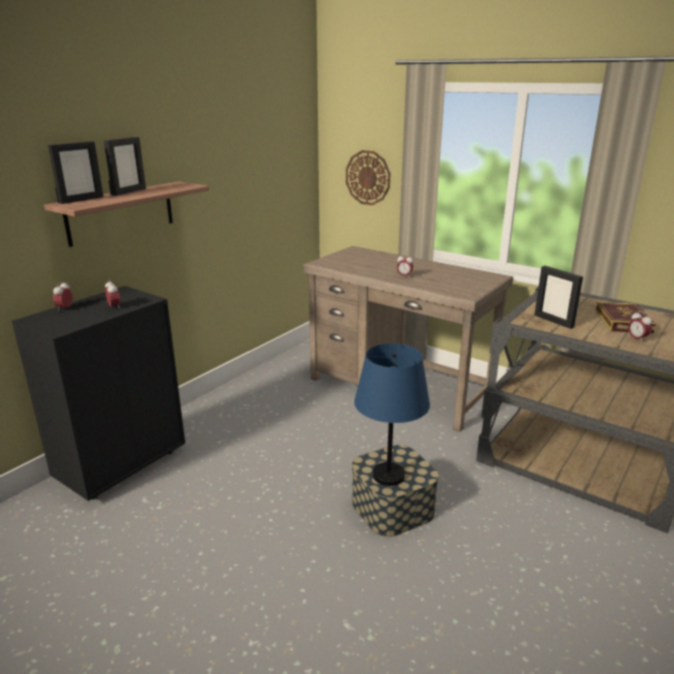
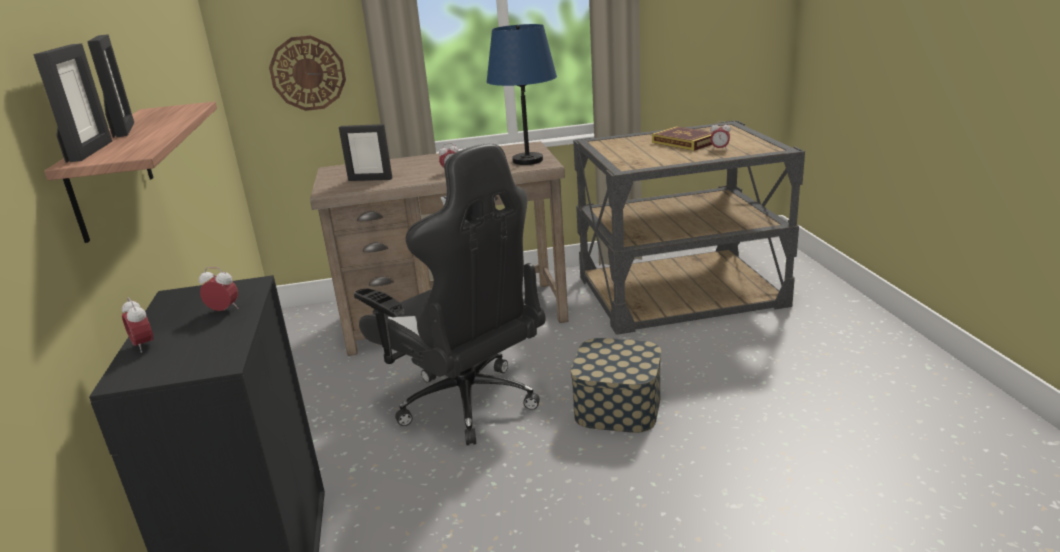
camera: 45 degrees left, 0 degrees up
(319, 441) = (462, 400): none -> black office chair
(388, 476) = (622, 366): blue table lamp -> blue table lamp (528, 160)
(554, 321) = (646, 158): picture frame -> picture frame (370, 179)

